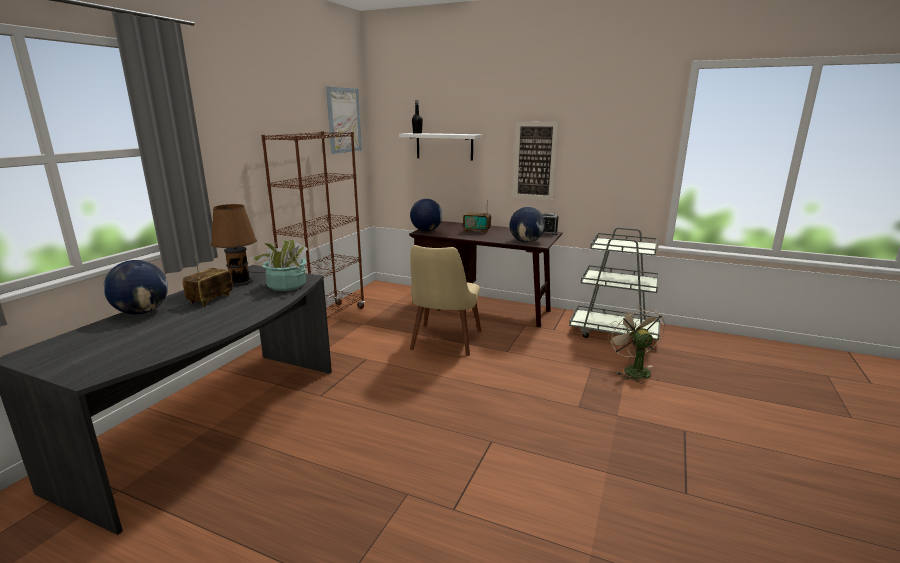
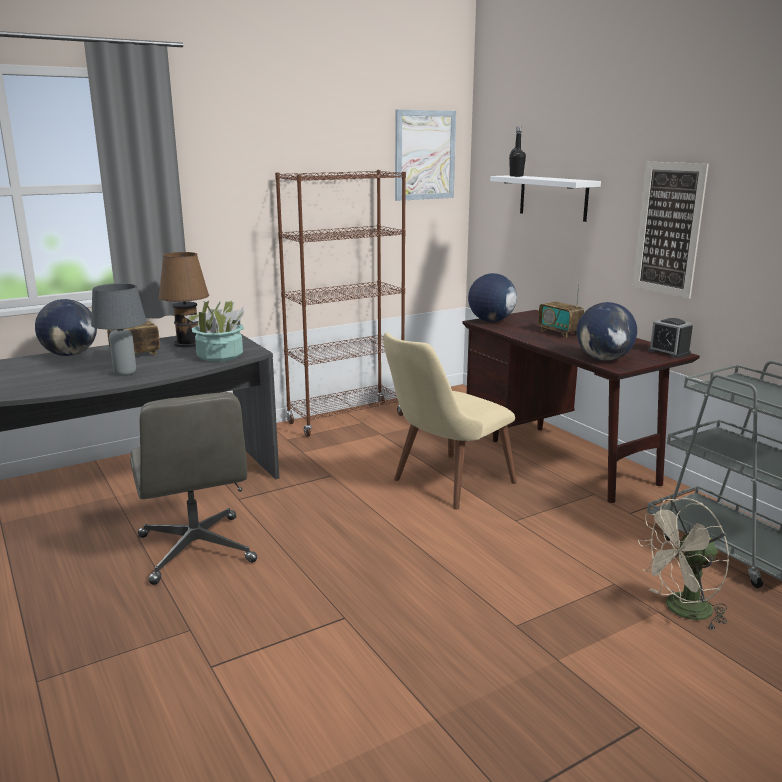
camera: 35 degrees right, 0 degrees up
(232, 314) = (125, 373): none -> grey table lamp
(337, 440) = (197, 550): none -> grey office chair
(632, 370) = (681, 611): beige fan -> beige fan turned 135 degrees counterclockwise

